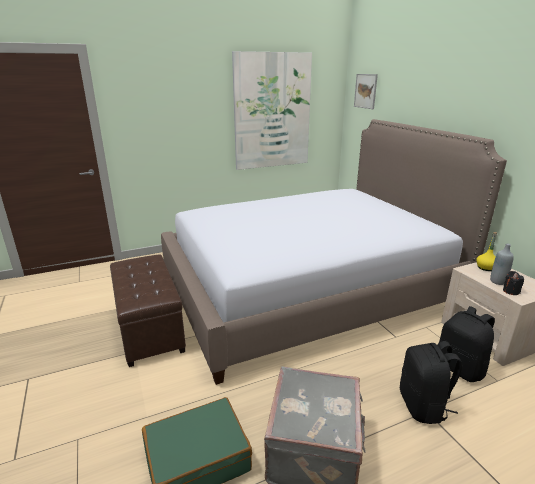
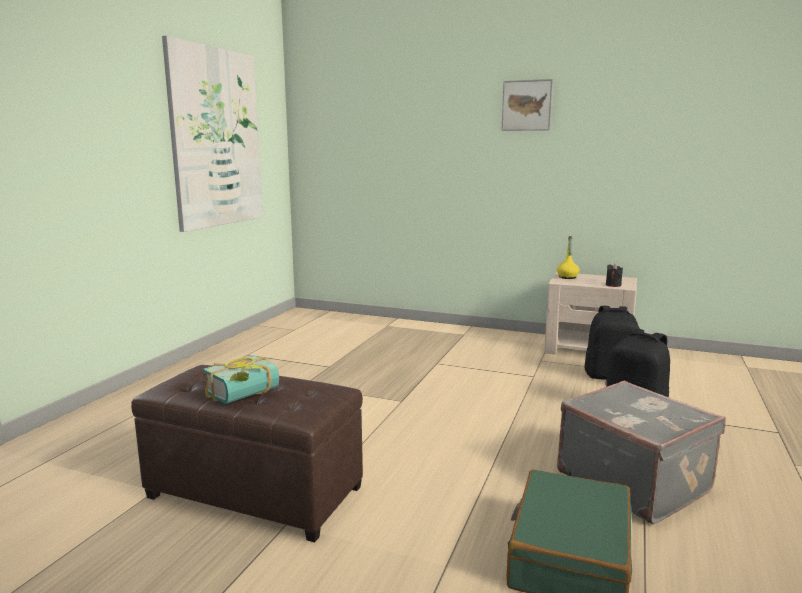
camera: 45 degrees left, 10 degrees down
(133, 281) = (246, 396): none -> book
(307, 290) = (387, 373): bed -> none
(365, 91) = (328, 112): picture -> picture (526, 105)
(497, 281) = (593, 282): grey bottle -> none

